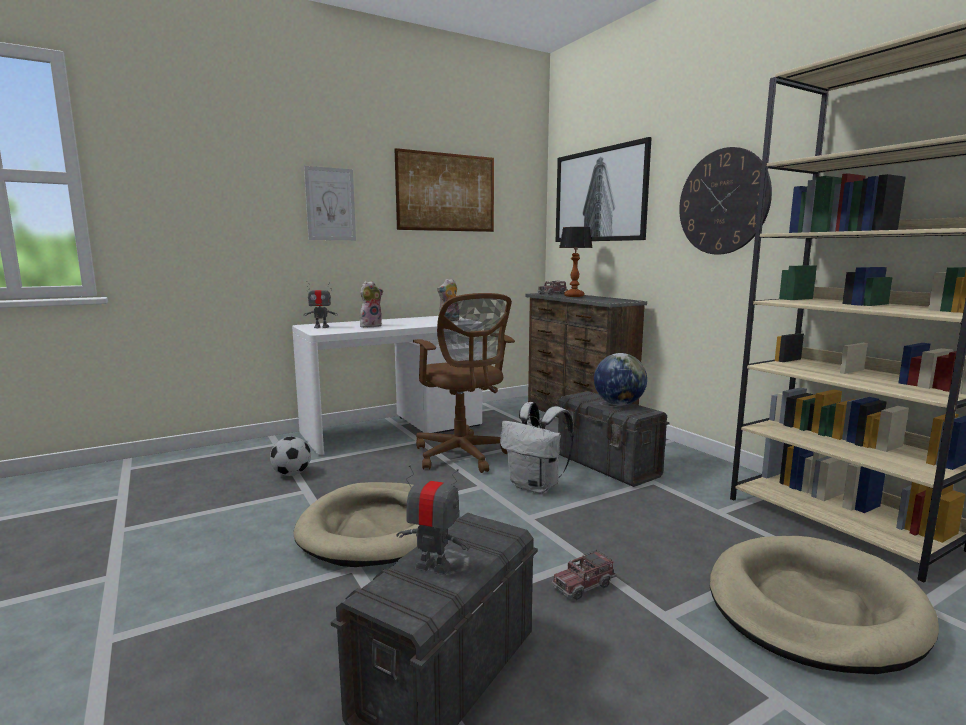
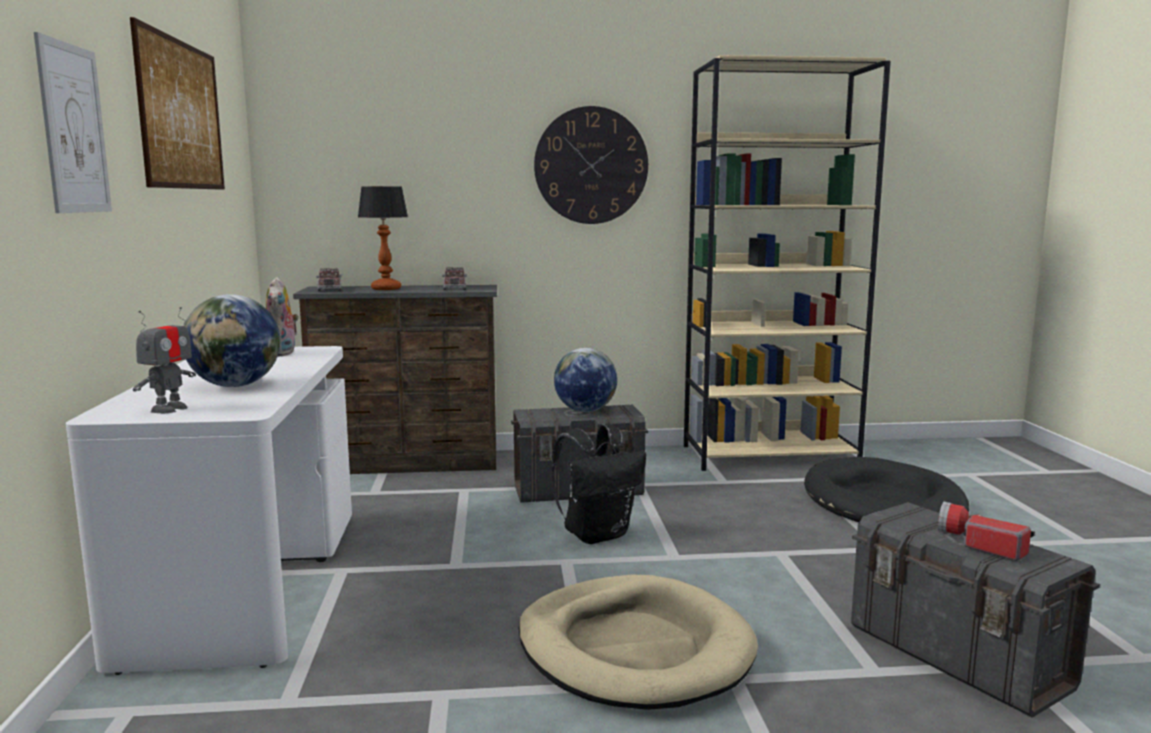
camera: 65 degrees left, 0 degrees up
(292, 474) = (341, 703): football -> none
(371, 326) = (235, 385): plush toy -> globe
(433, 567) = (980, 543): toy robot -> flashlight
(462, 456) = (450, 553): brown office chair -> none
(536, 486) = (597, 534): white backpack -> black backpack
(583, 585) = (825, 565): toy truck -> toy truck (454, 288)
(599, 195) = (383, 140): picture -> none
(813, 607) = (883, 502): beige dog bed -> black dog bed

